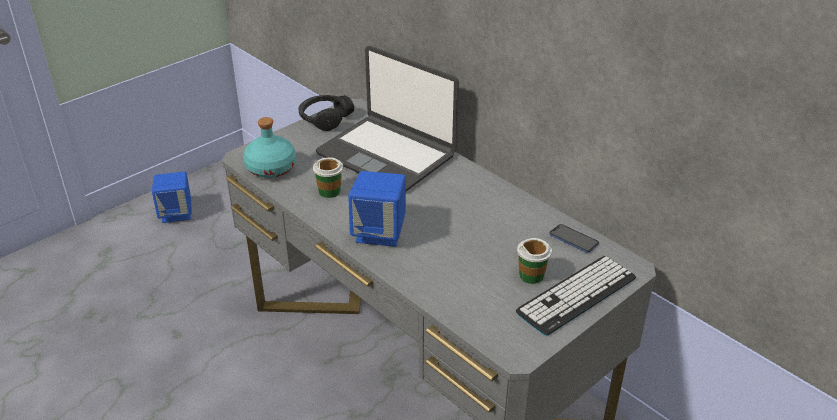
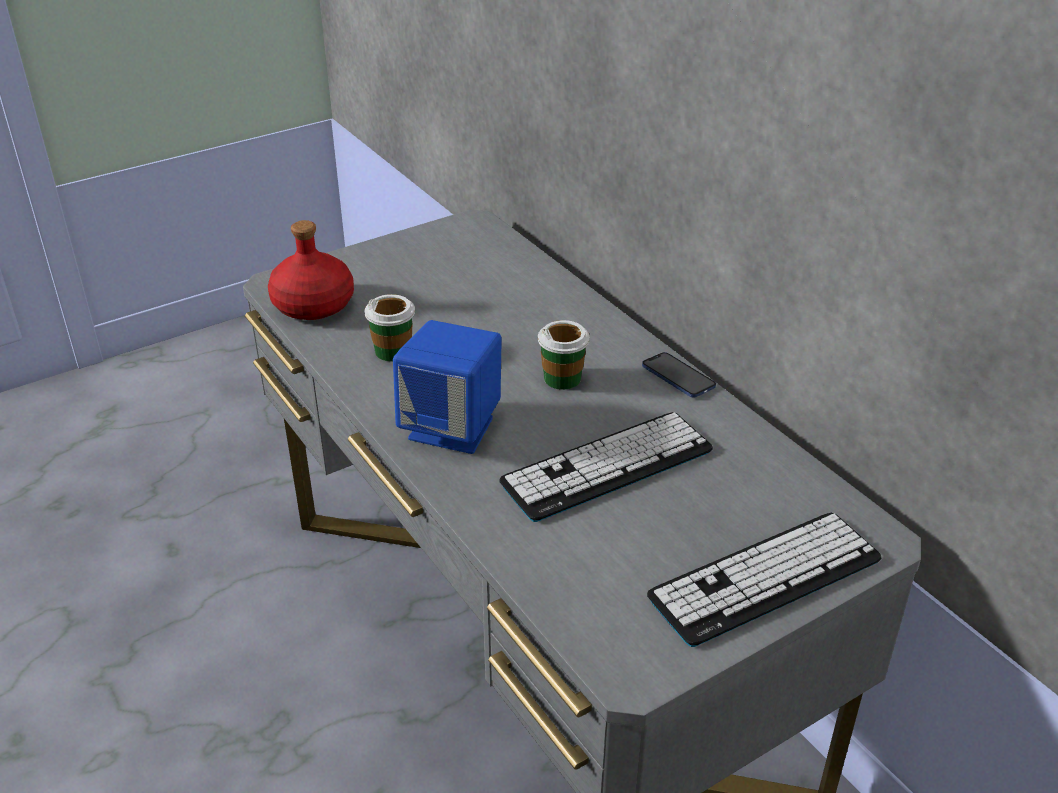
camera: 10 degrees right, 0 degrees up
(176, 213) = (224, 367): blue speaker -> none
(271, 168) = (314, 305): turquoise bottle -> red bottle
(325, 119) = (423, 237): black headphones -> none
(387, 154) = (504, 301): laptop -> none
(475, 245) = (607, 466): none -> keyboard
(531, 275) = (692, 532): cup -> cup (562, 378)
(573, 239) = (783, 476): phone -> phone (678, 376)

